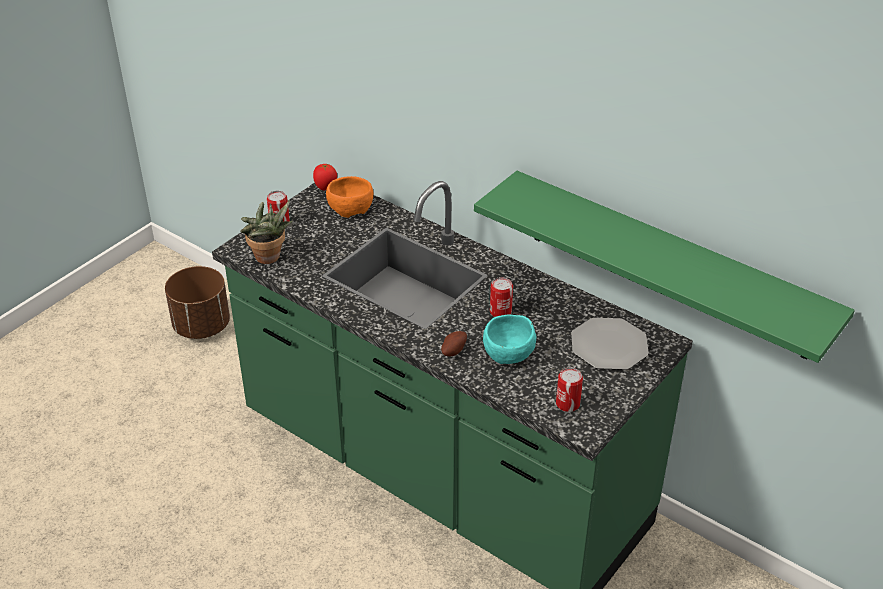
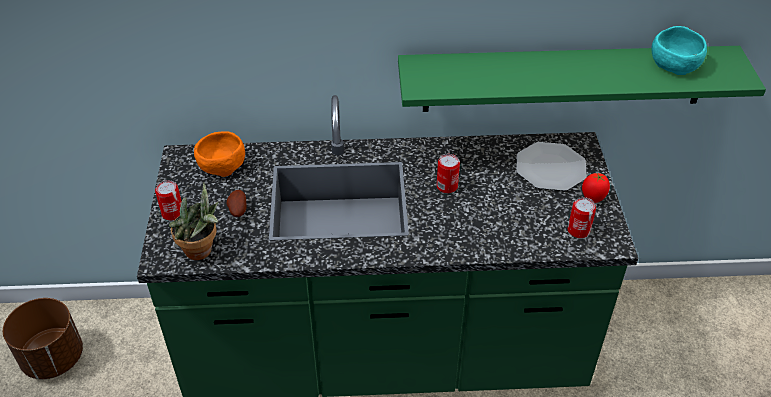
camera: 40 degrees left, 5 degrees up
(325, 188) = (178, 159): tomato -> tomato (593, 198)
(453, 350) = (451, 240): potato -> potato (237, 210)
(507, 352) = (491, 216): turquoise bowl -> turquoise bowl (674, 65)

